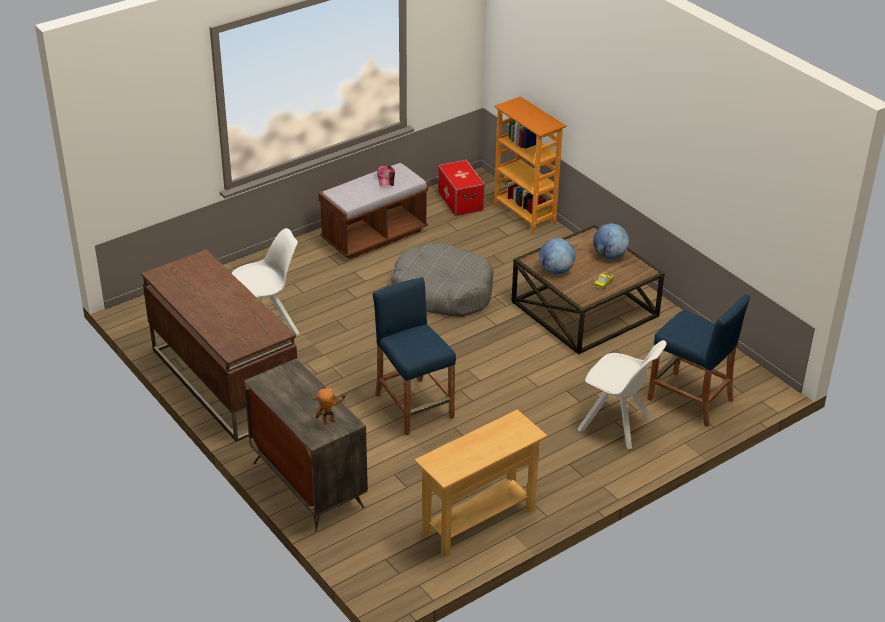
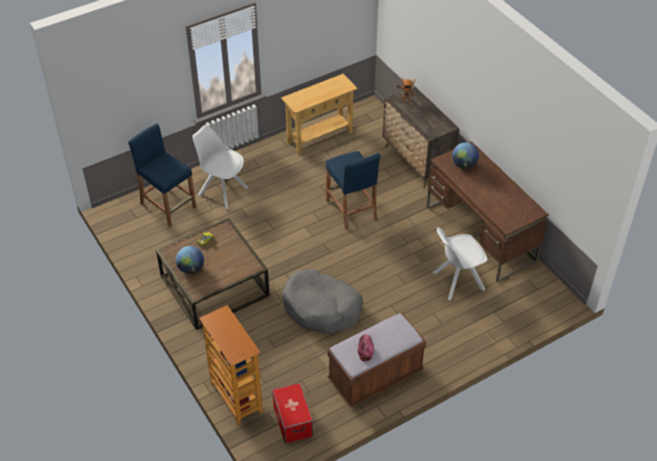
camera: 175 degrees left, 10 degrees up
(556, 270) = (237, 255): globe -> globe (464, 165)

